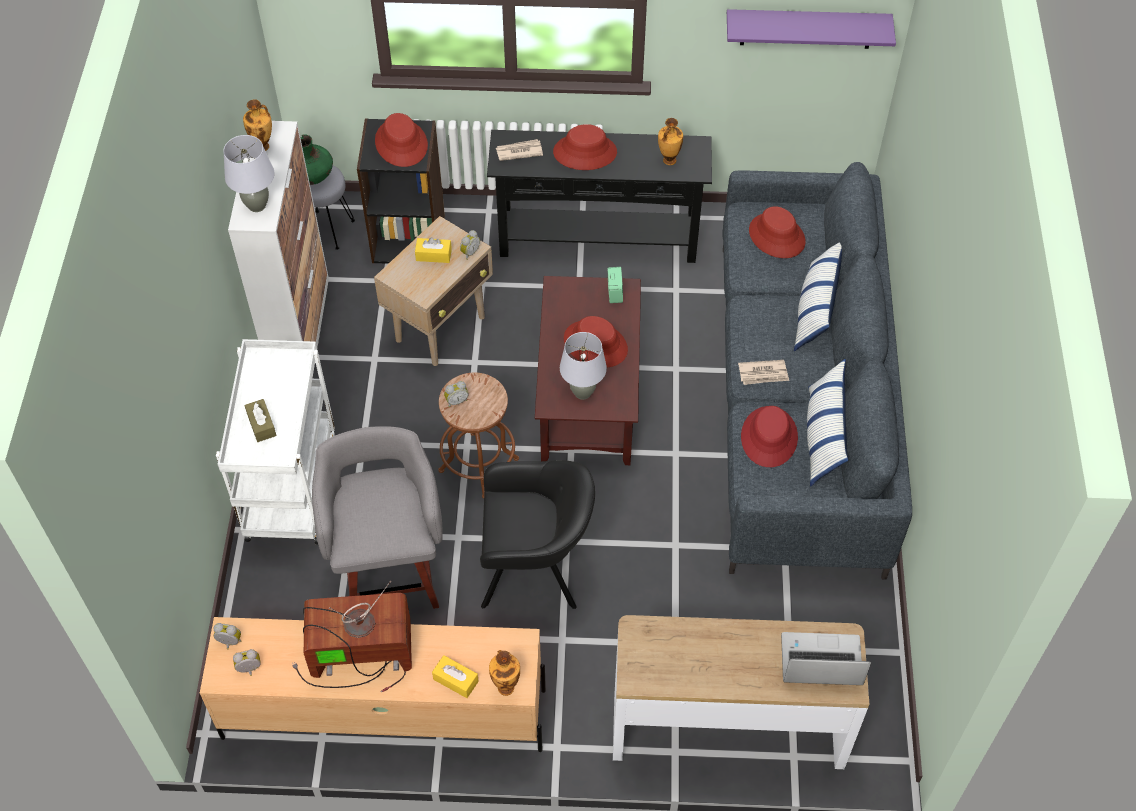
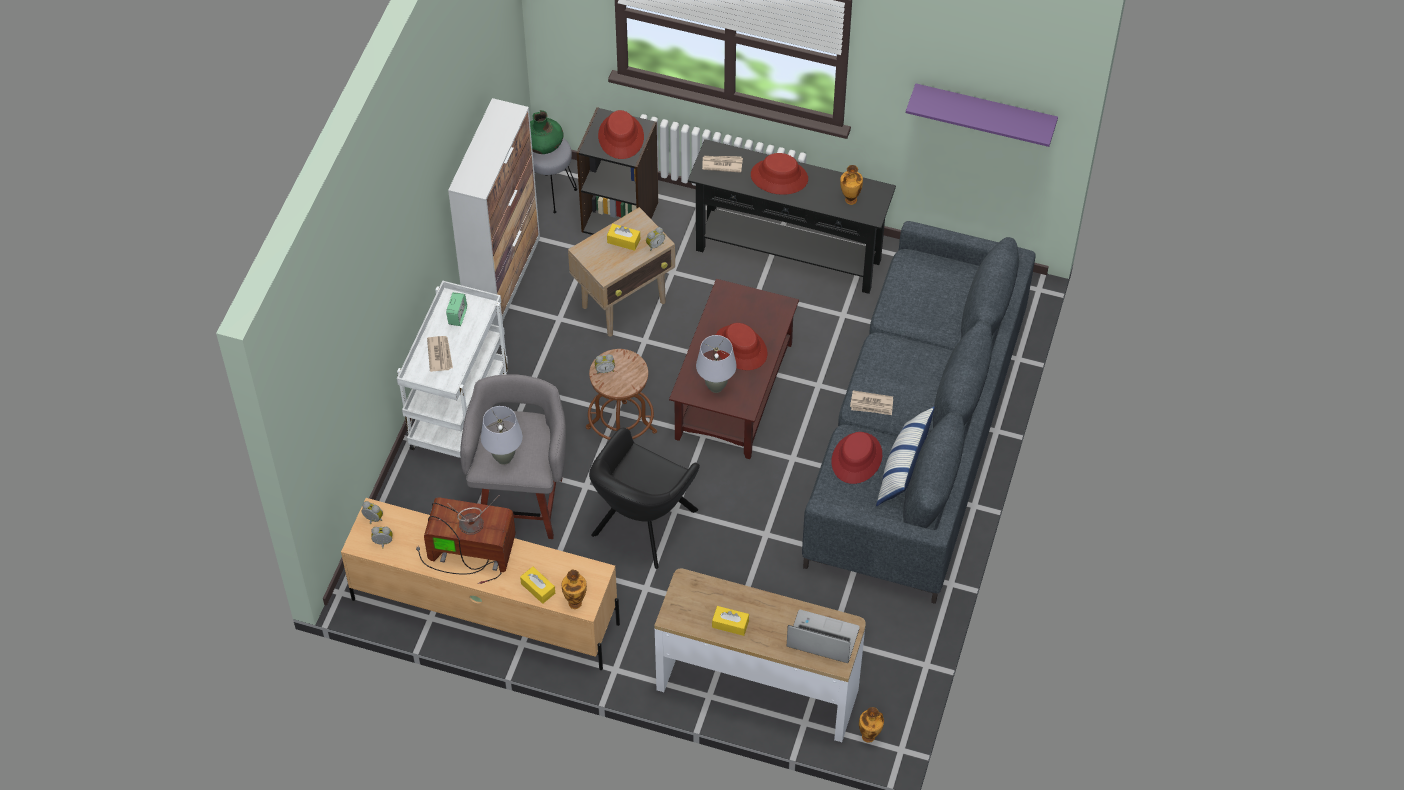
camera: 15 degrees right, 0 degrees up
(257, 206) = (476, 174): grey table lamp -> grey table lamp (504, 458)
(261, 425) = (440, 354): brown tissue box -> newspaper
(263, 146) = (495, 123): vase -> vase (869, 737)
(535, 568) = (642, 526): black armchair -> black armchair turned 105 degrees clockwise
(614, 293) = (772, 307): alarm clock -> alarm clock (457, 316)
(706, 670) = (730, 624): none -> yellow tissue box
(776, 236) = (928, 287): red hat -> none
(815, 309) = (937, 359): pillow -> none

